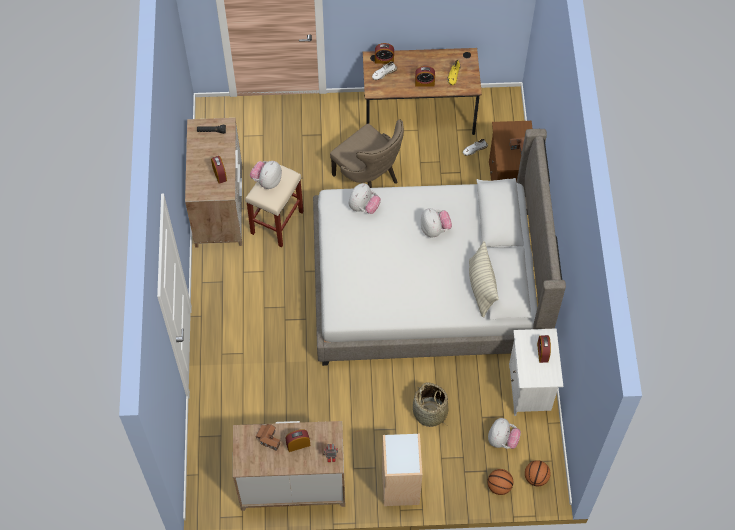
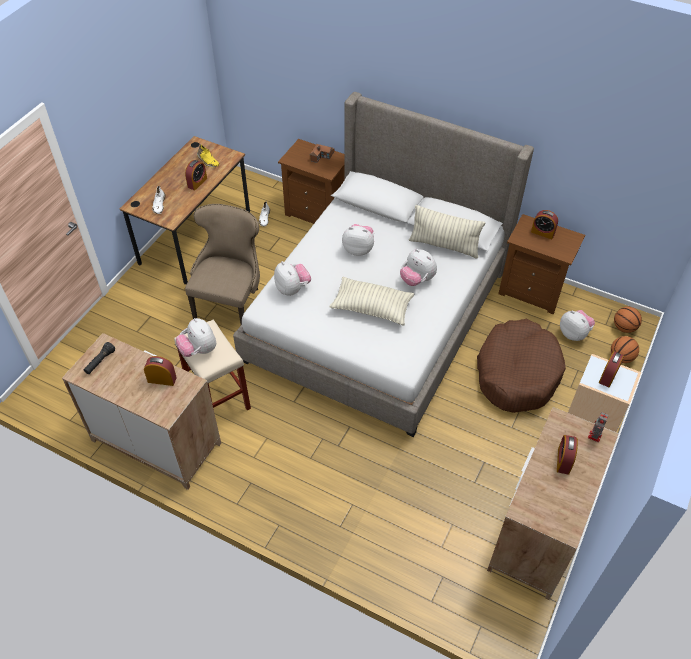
camera: 60 degrees left, 10 degrees down
(269, 438) = (542, 486): toy house -> none
(369, 178) = (230, 302): beige chair -> beige chair turned 60 degrees counterclockwise
(380, 268) = (372, 308): none -> pillow
(384, 60) = (145, 198): alarm clock -> alarm clock (608, 376)
(429, 285) = (417, 280): none -> plush toy
(430, 412) = (517, 373): basket -> brown dog bed
(530, 389) = (532, 291): white nightstand -> brown nightstand

